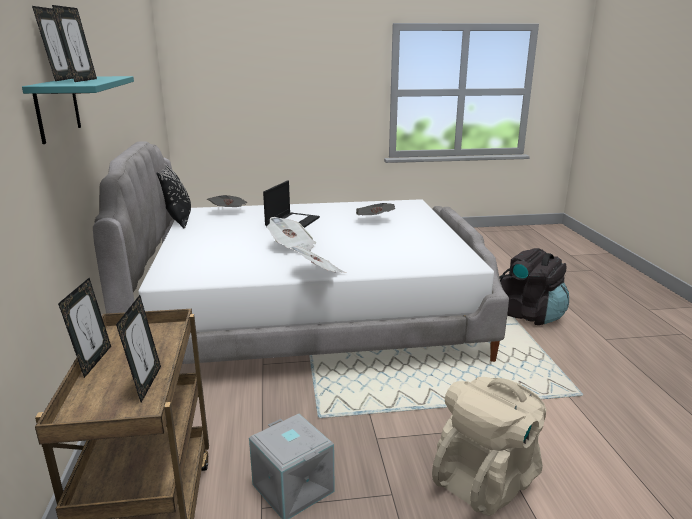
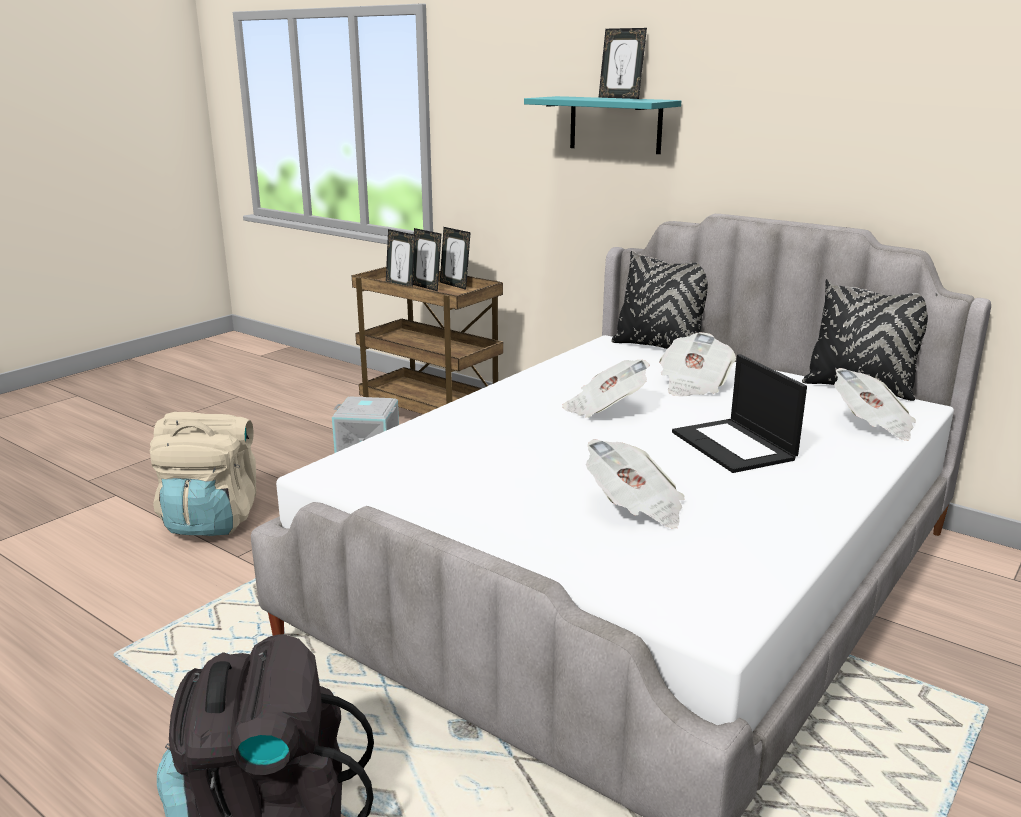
camera: 135 degrees right, 0 degrees up
(82, 80) = (594, 98): picture frame -> picture frame (426, 287)
(154, 266) = (658, 347): none -> black pillow
(318, 273) = (491, 393): newspaper -> newspaper (693, 385)

